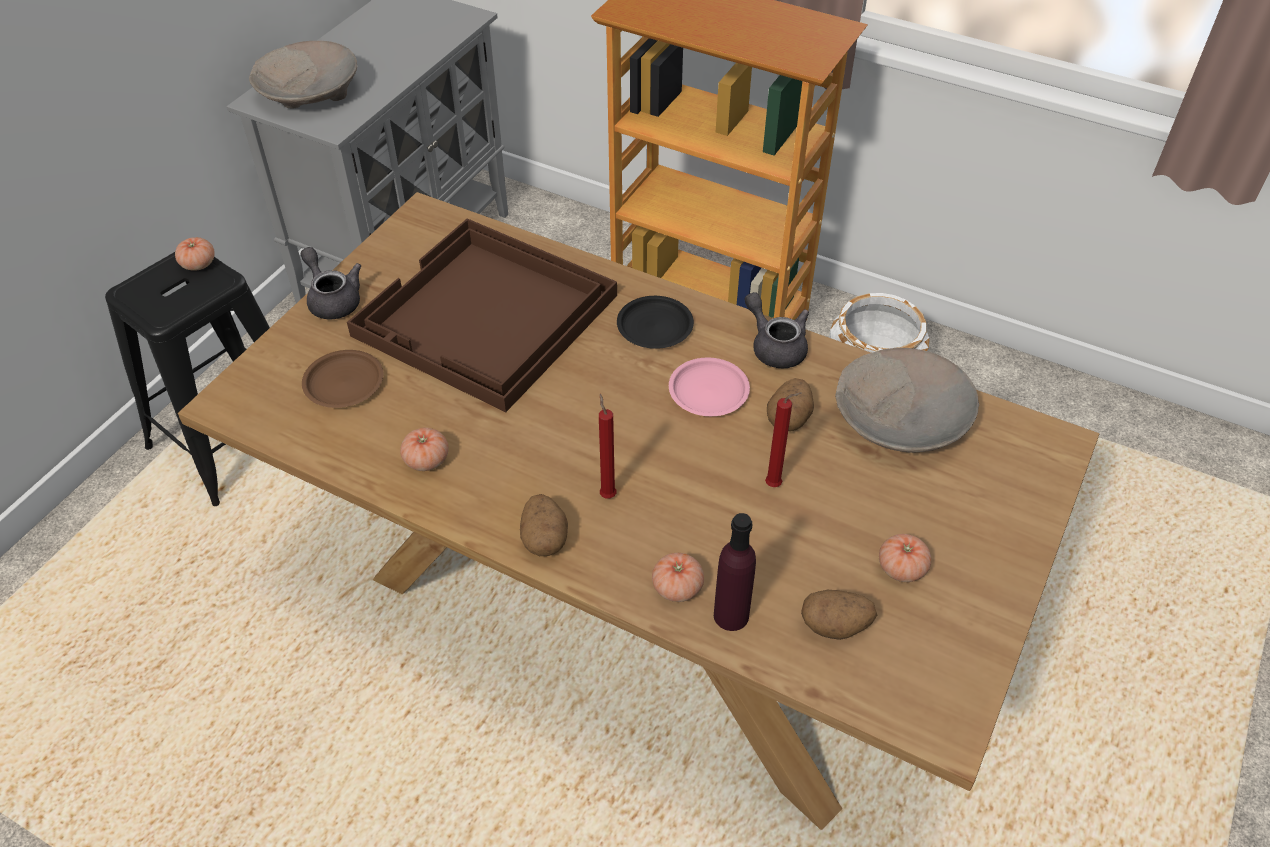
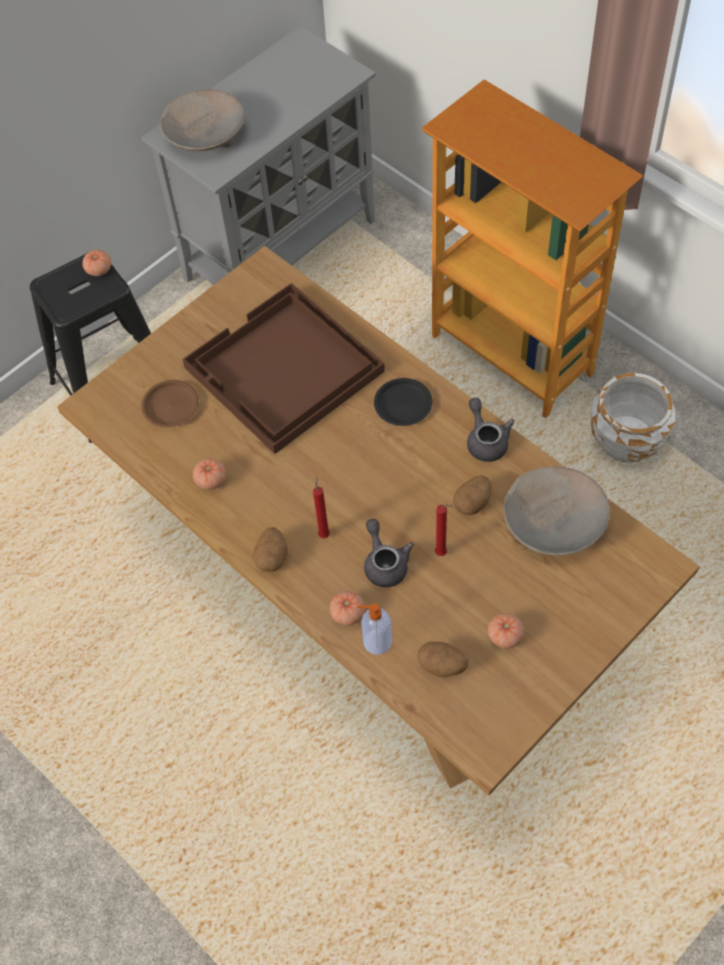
camera: 20 degrees right, 10 degrees up
(332, 299) = (179, 333): grey teapot -> grey teapot (385, 563)
(709, 392) = (423, 468): pink plate -> none
(731, 615) = (376, 642): purple bottle -> soap dispenser

